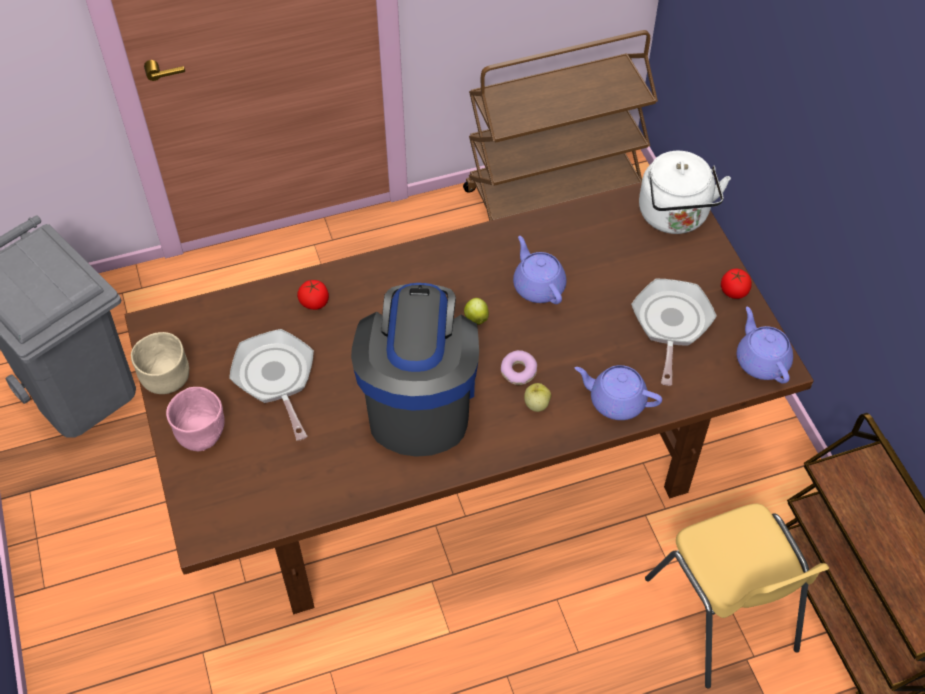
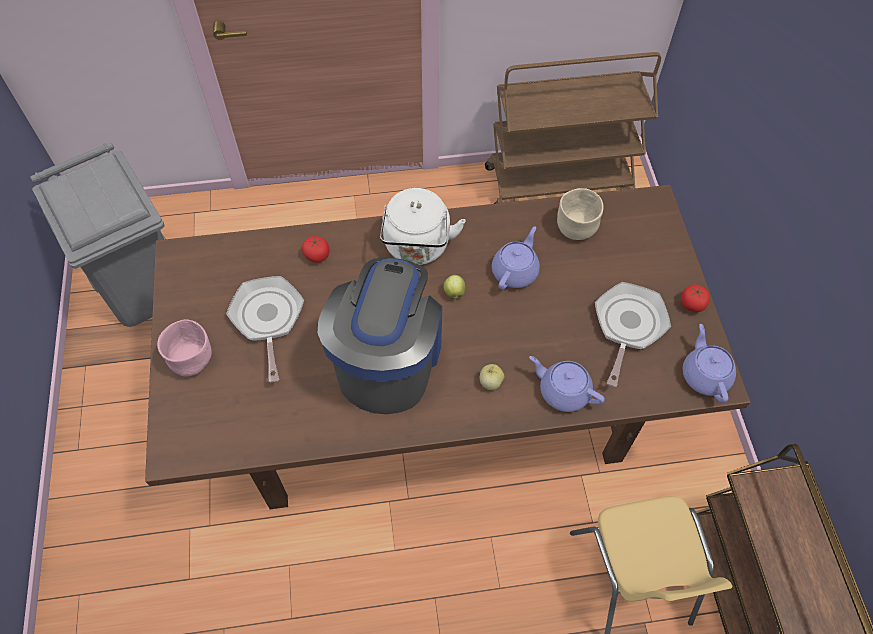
camera: 10 degrees right, 5 degrees up
(166, 379) = (175, 305): beige bowl -> beige bowl (575, 228)
(518, 371) = (481, 348): donut -> none
(538, 286) = (515, 271): purple teapot -> purple teapot turned 45 degrees clockwise
(675, 217) = (651, 226): white kettle -> white kettle (417, 248)

